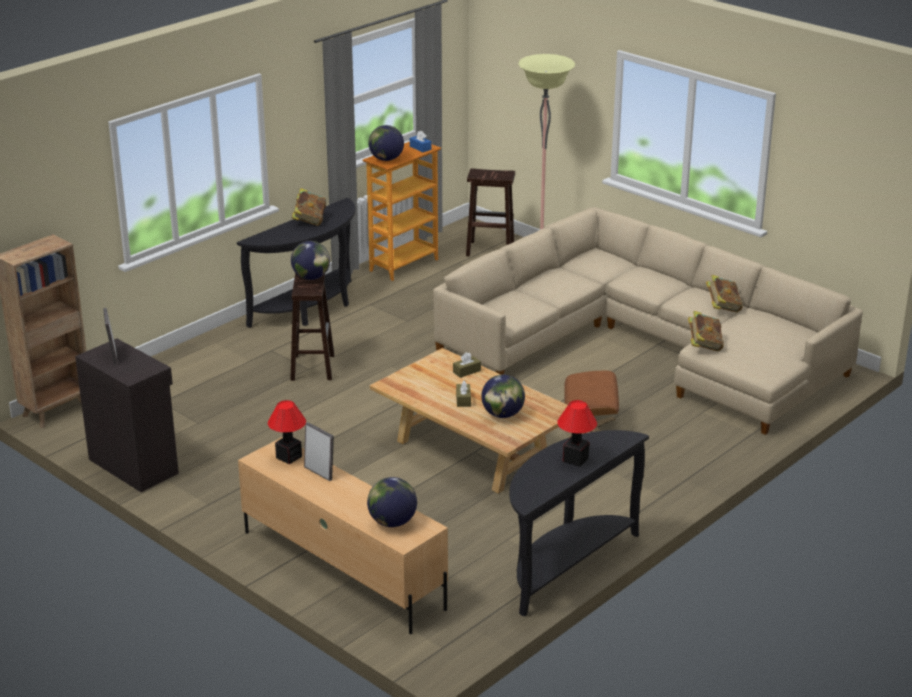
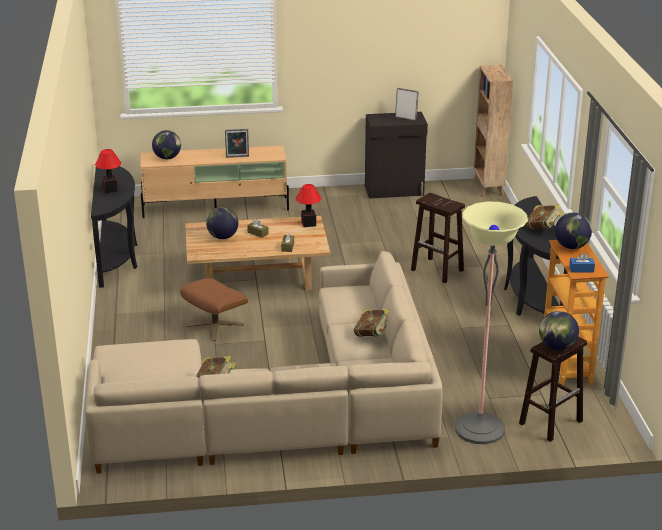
camera: 130 degrees right, 0 degrees up
(288, 457) = (263, 155): table lamp -> table lamp (308, 223)
(311, 277) = (447, 205): globe -> globe (557, 347)
(704, 345) = (182, 346): book -> book (373, 335)

